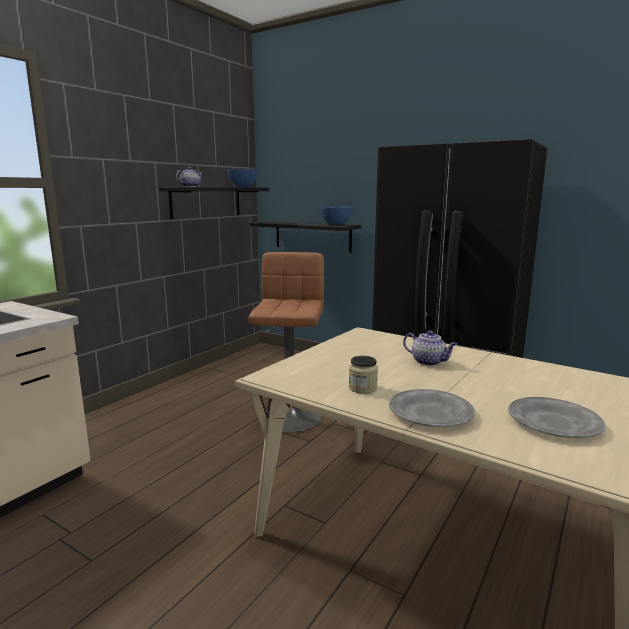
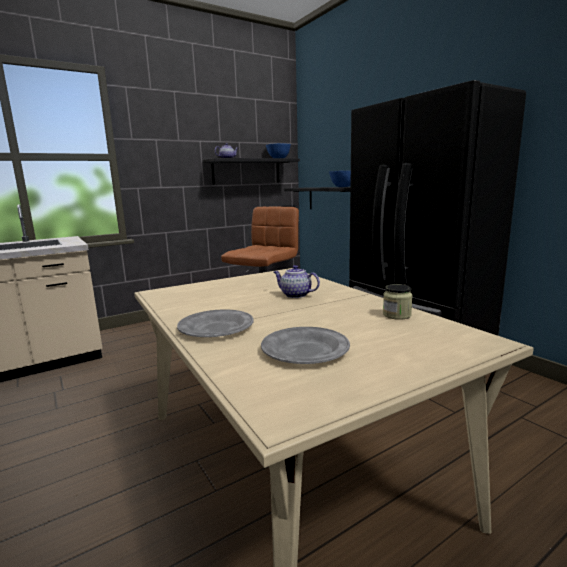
camera: 25 degrees right, 0 degrees up
(362, 388) = (203, 306): jar -> jar (396, 315)
(429, 362) = (295, 295): teapot -> teapot turned 150 degrees clockwise

